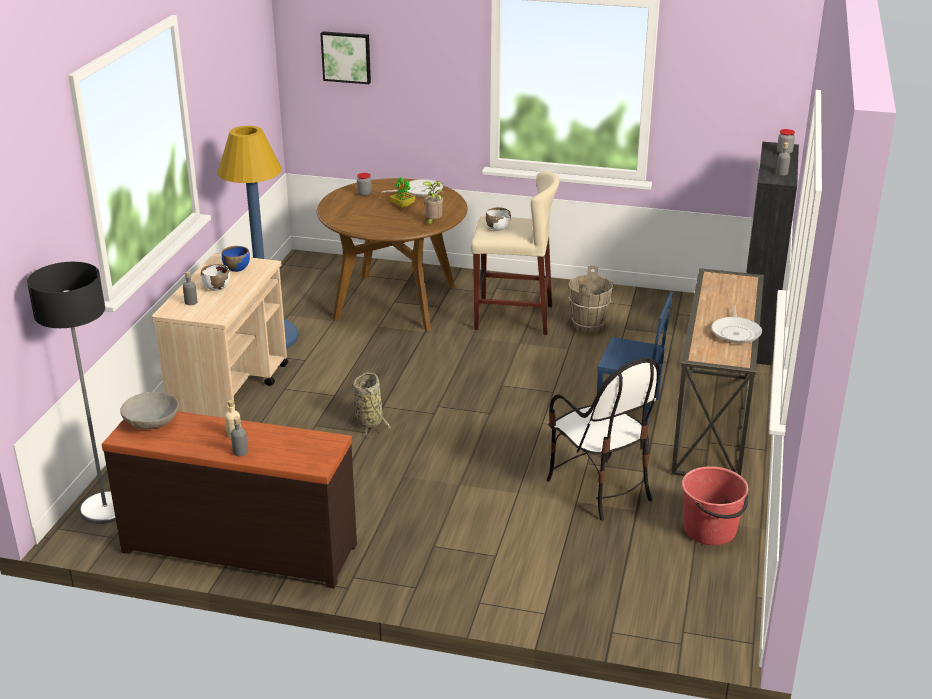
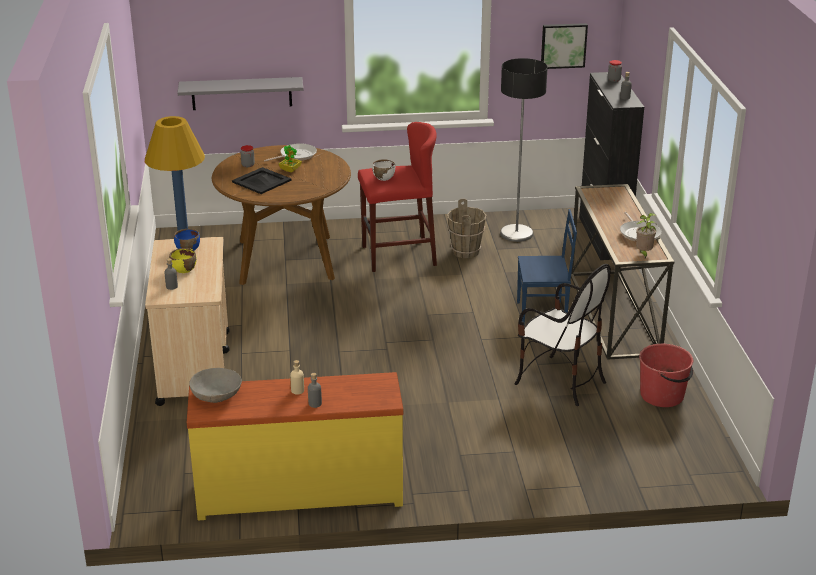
camera: 20 degrees left, 0 degrees up
(106, 509) = (155, 488): floor lamp -> floor lamp (516, 233)
(216, 287) = (183, 269): white bowl -> yellow bowl
(240, 546) = (299, 491): brown dresser -> yellow dresser
(346, 57) = (206, 40): picture -> picture (563, 45)
(365, 212) = (262, 181): none -> black tray
(369, 420) = (335, 365): basket -> none
(380, 118) = (241, 93): none -> grey shelf
(433, 222) = (329, 181): potted plant -> potted plant (643, 254)
(513, 317) = (398, 256): beige stool -> red stool

